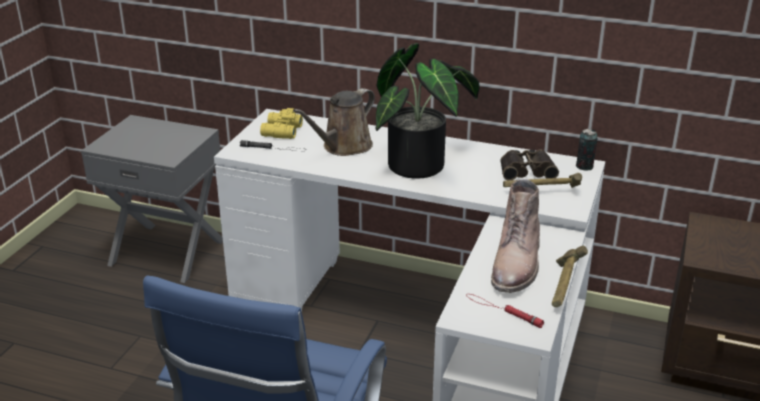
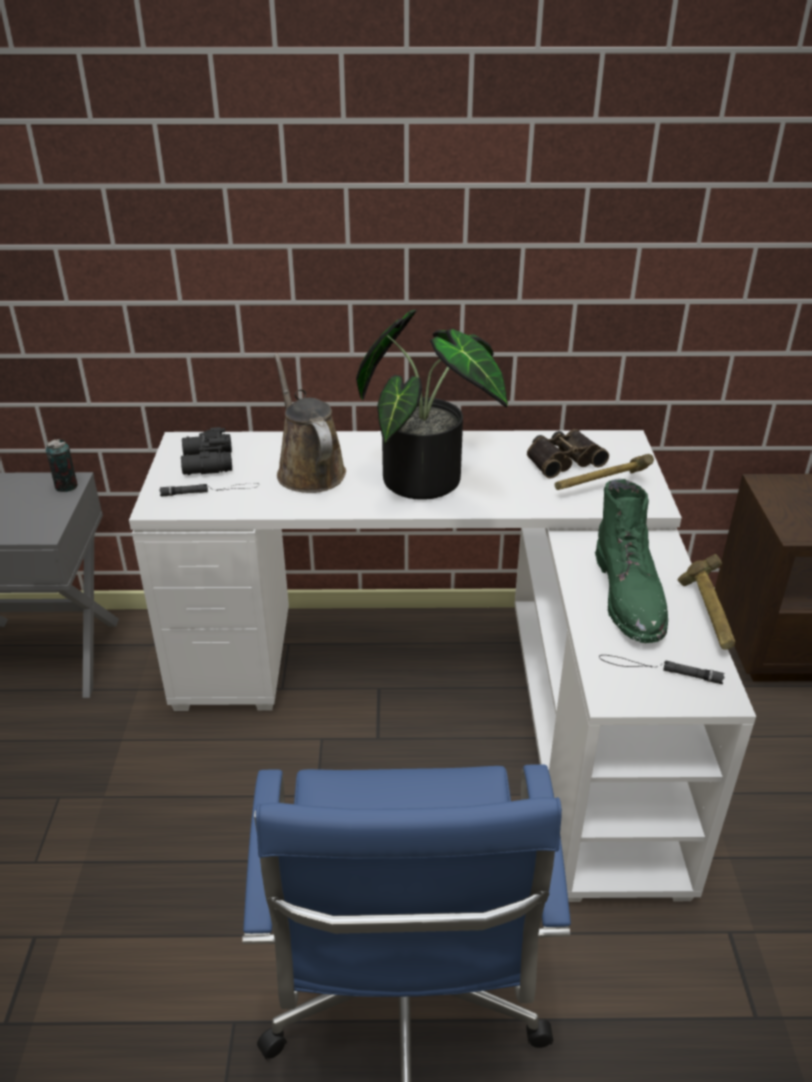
camera: 20 degrees left, 5 degrees up
(280, 132) = (206, 463): yellow binoculars -> black binoculars
(344, 147) = (308, 470): brown watering can -> brown watering can turned 135 degrees clockwise
(503, 311) = (659, 670): red flashlight -> black flashlight
(517, 265) = (630, 596): brown boot -> green boot
(584, 166) = (625, 442): can -> can (66, 486)

